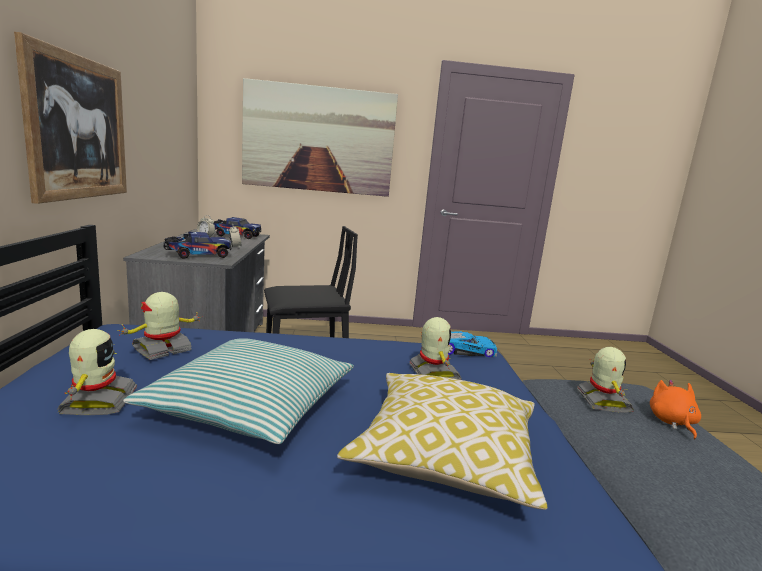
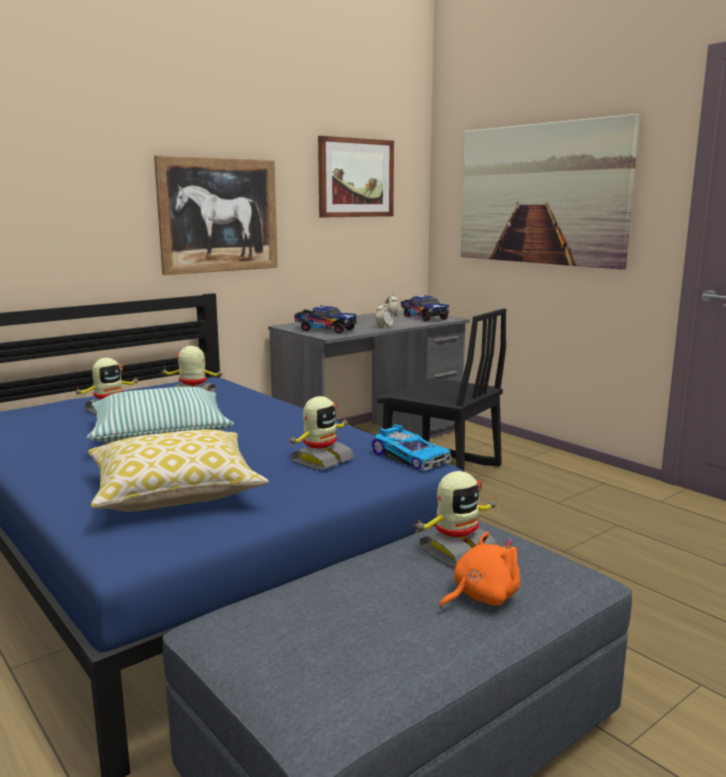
camera: 55 degrees right, 0 degrees up
(165, 104) = (355, 178): none -> picture

